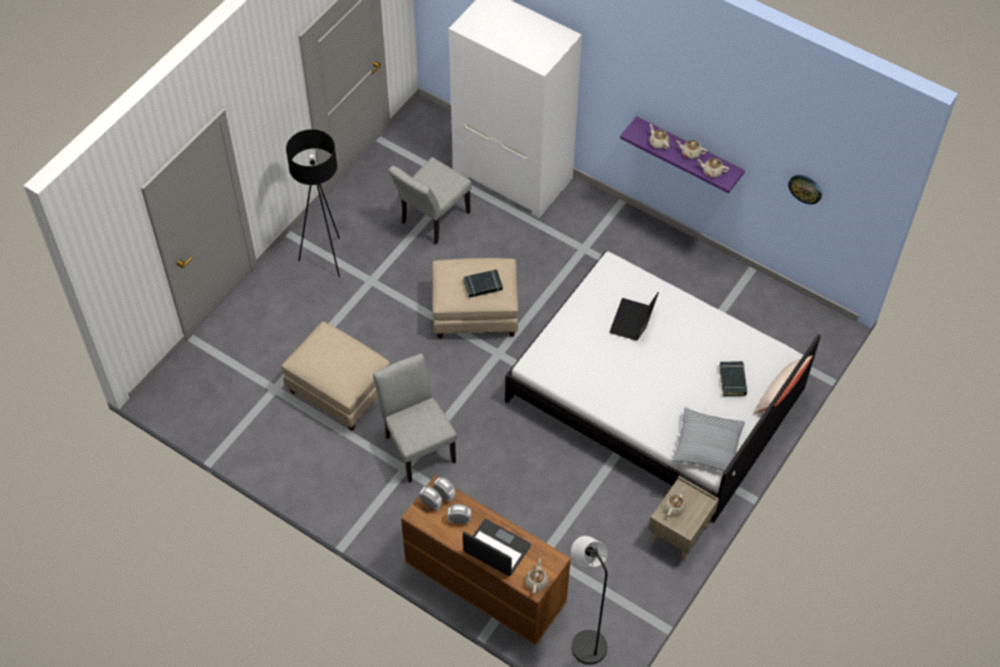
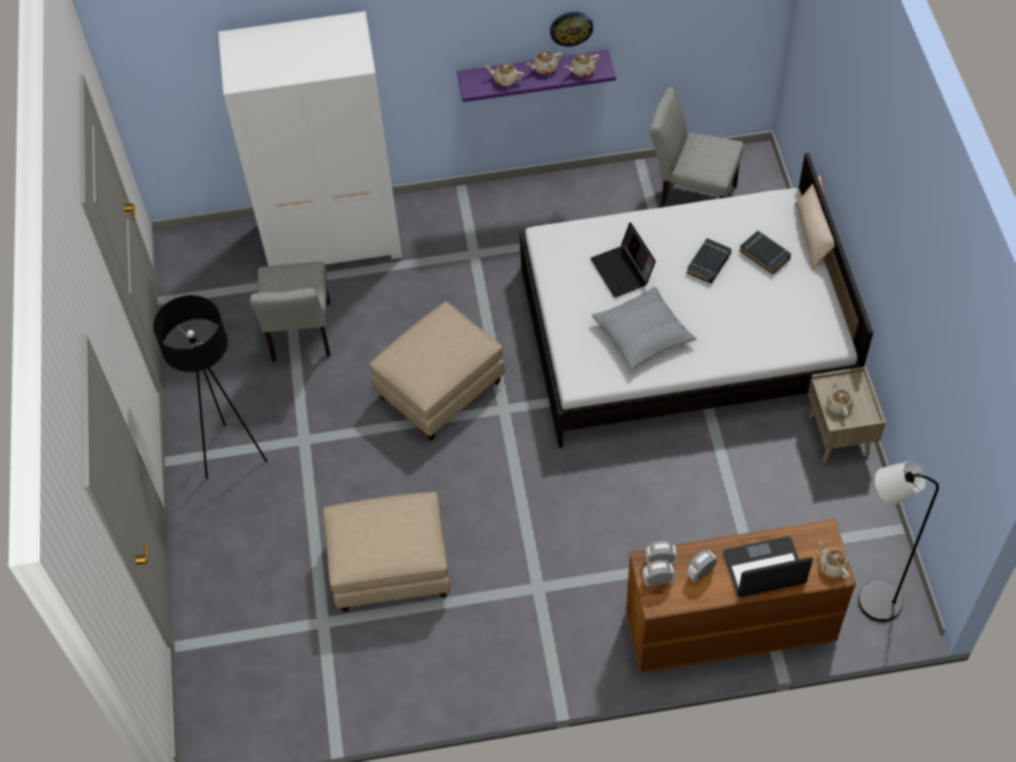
camera: 40 degrees left, 0 degrees up
(417, 444) = (524, 555): grey chair -> grey chair (691, 196)
(483, 285) = (449, 347): black book -> black book (709, 263)
(707, 446) = (809, 327): pillow -> pillow (642, 334)
(805, 188) = (686, 24): wall clock -> wall clock (571, 28)

